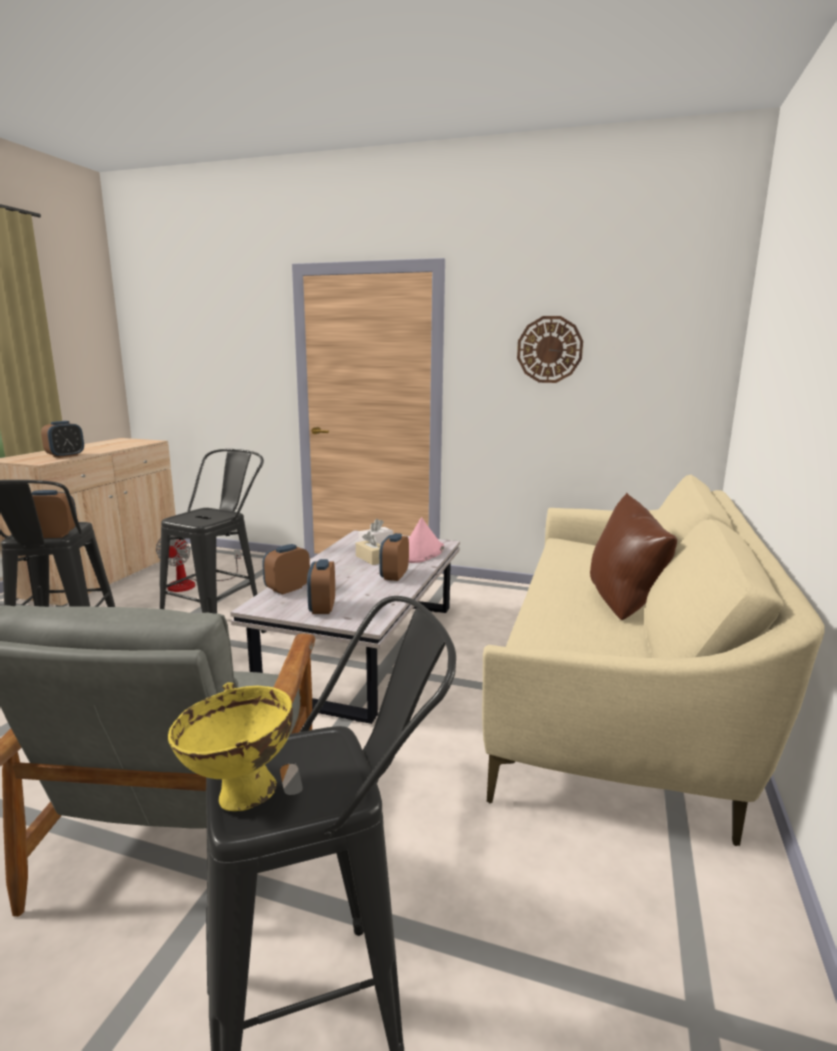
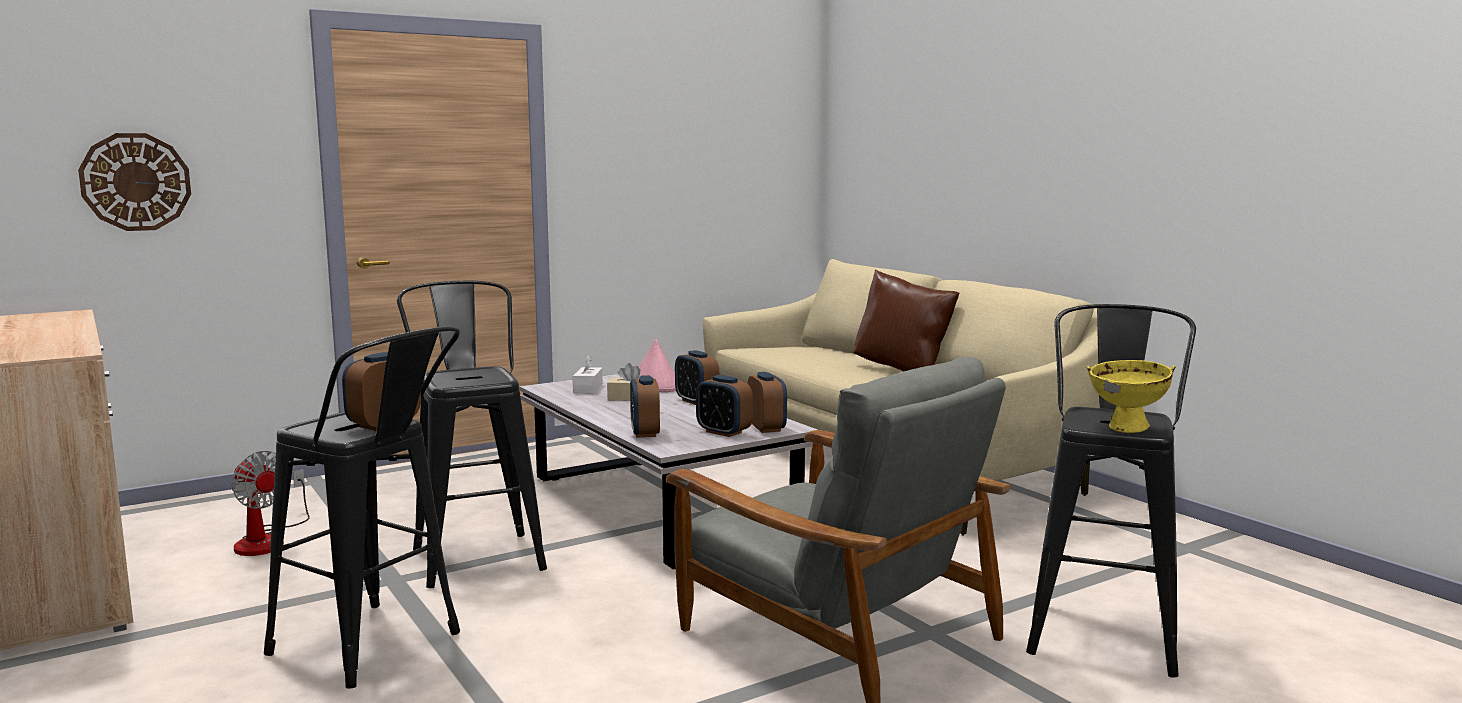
camera: 50 degrees left, 5 degrees down
(65, 456) = (57, 342): alarm clock -> alarm clock (766, 428)
(549, 349) = (665, 139): wall clock -> wall clock (136, 182)

